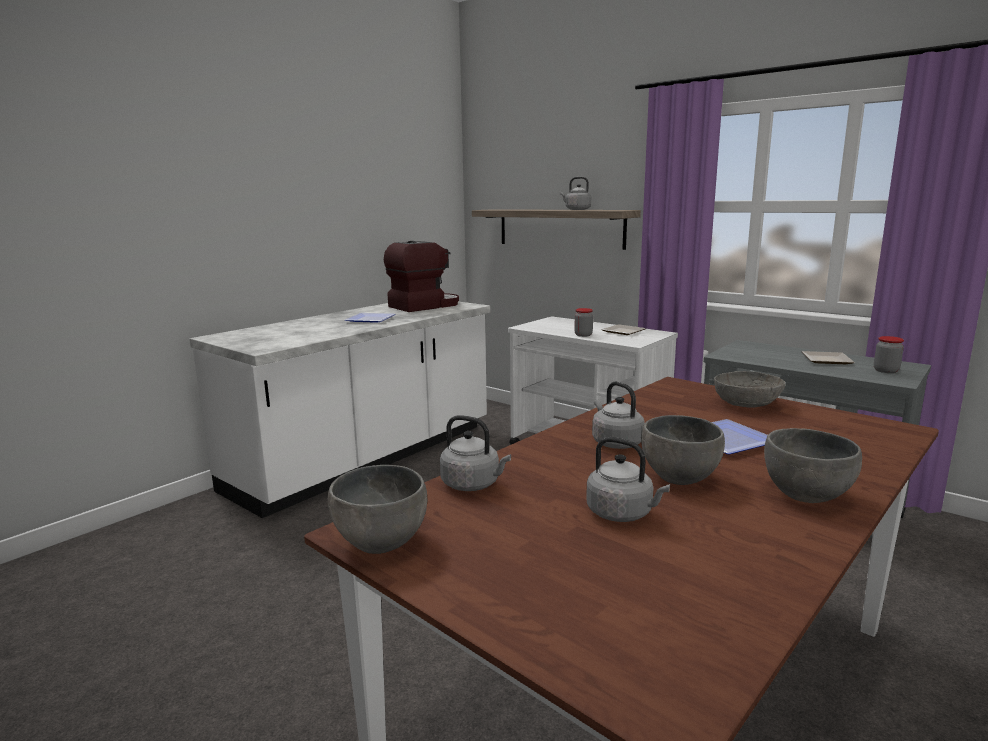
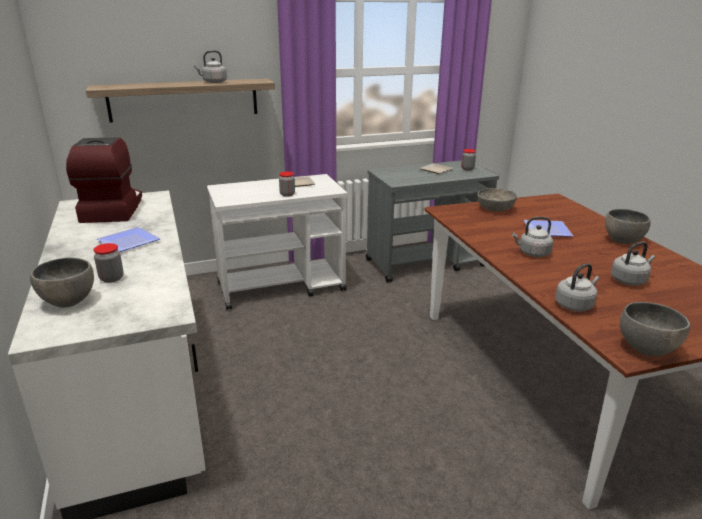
camera: 60 degrees left, 10 degrees up
(305, 329) = (111, 278): none -> jar
(679, 478) = (591, 255): grey bowl -> grey bowl (69, 301)

